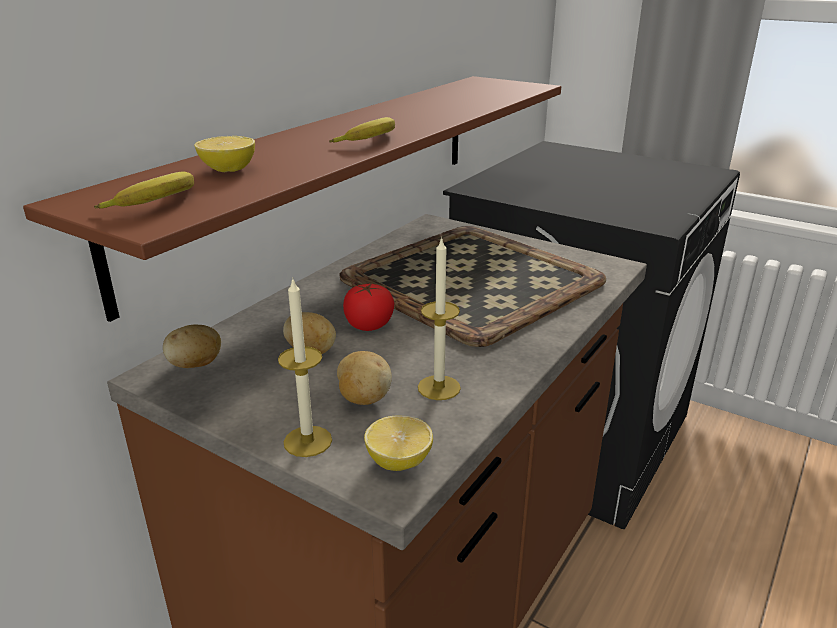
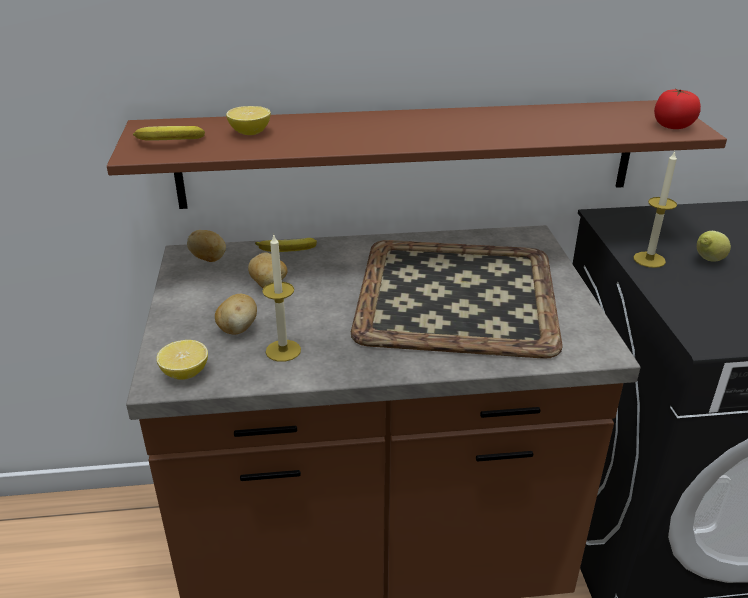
camera: 50 degrees right, 5 degrees up
(307, 441) = (173, 333): candle -> candle (649, 259)
(369, 325) = (329, 288): tomato -> tomato (672, 126)
(370, 140) = (383, 140): banana -> banana (286, 251)
(572, 189) = (708, 261): none -> lemon

